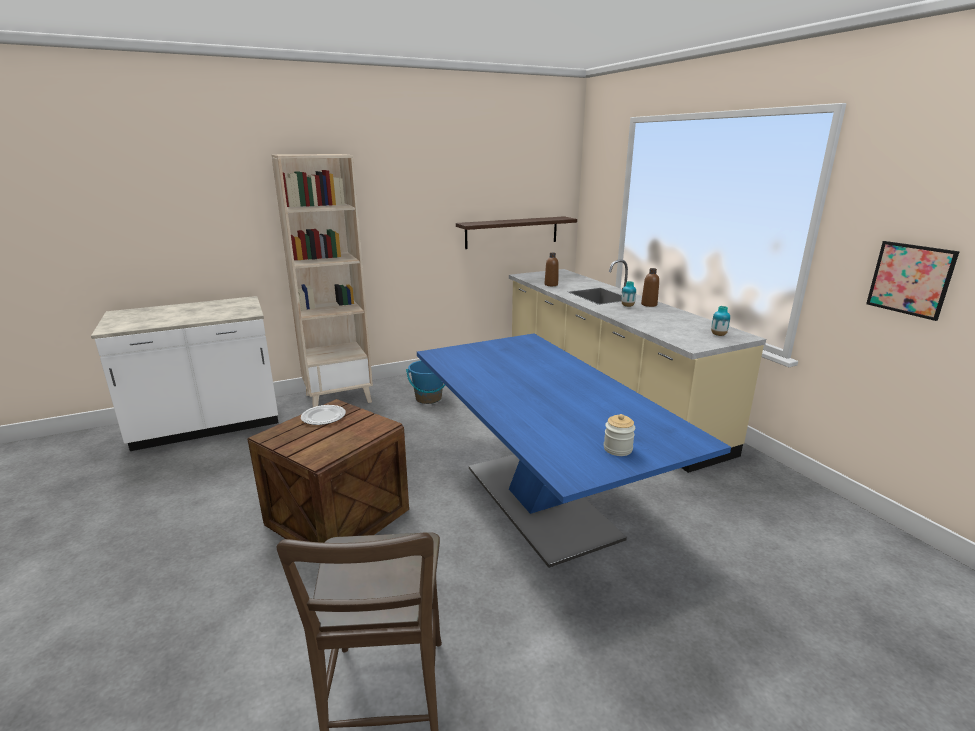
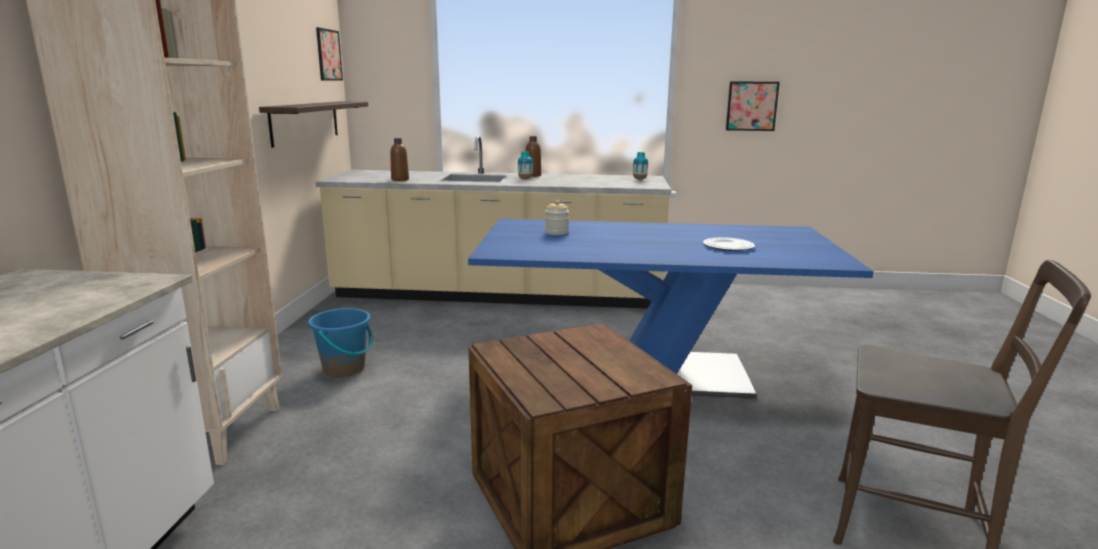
camera: 60 degrees left, 5 degrees down
(323, 416) = (524, 358): plate -> plate (727, 246)
(557, 181) = (329, 55): none -> picture
(617, 449) = (799, 246): jar -> jar (556, 232)

